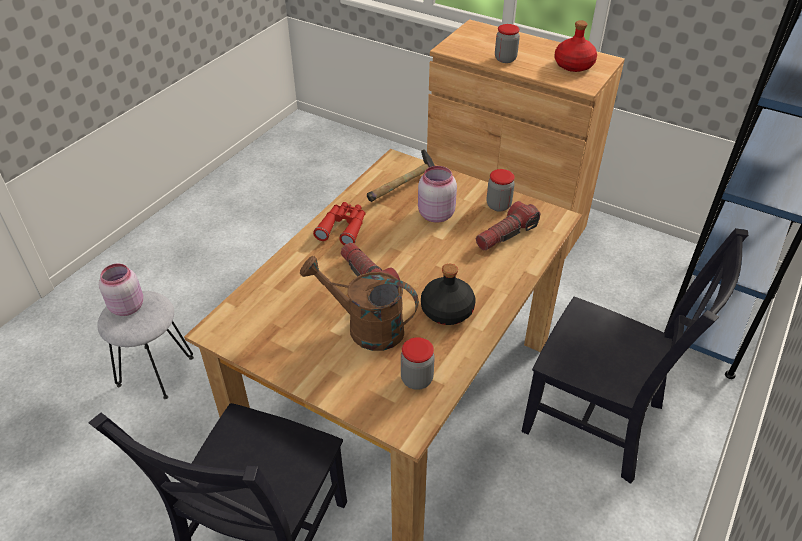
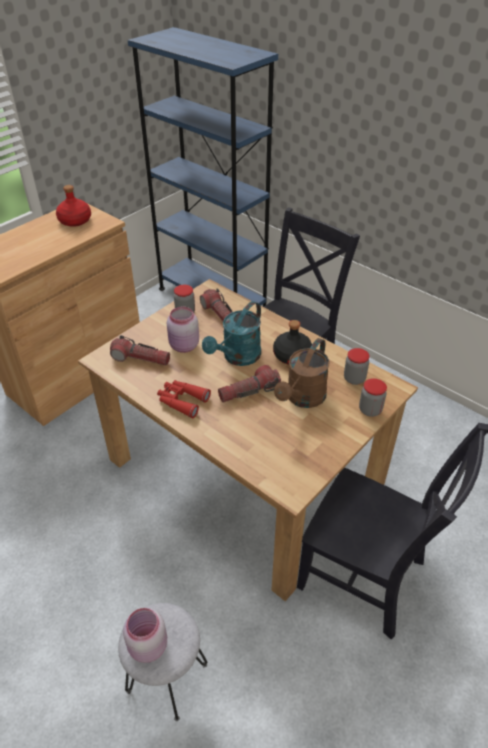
camera: 80 degrees left, 0 degrees up
(403, 187) = (140, 359): hammer -> flashlight
(427, 260) = (237, 358): none -> turquoise watering can
(505, 59) = (42, 249): jar -> jar (370, 410)

